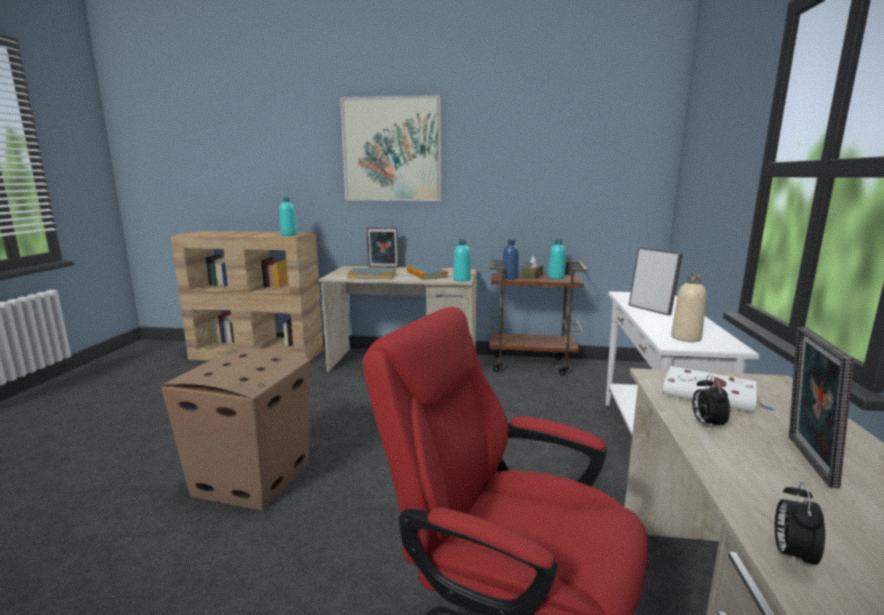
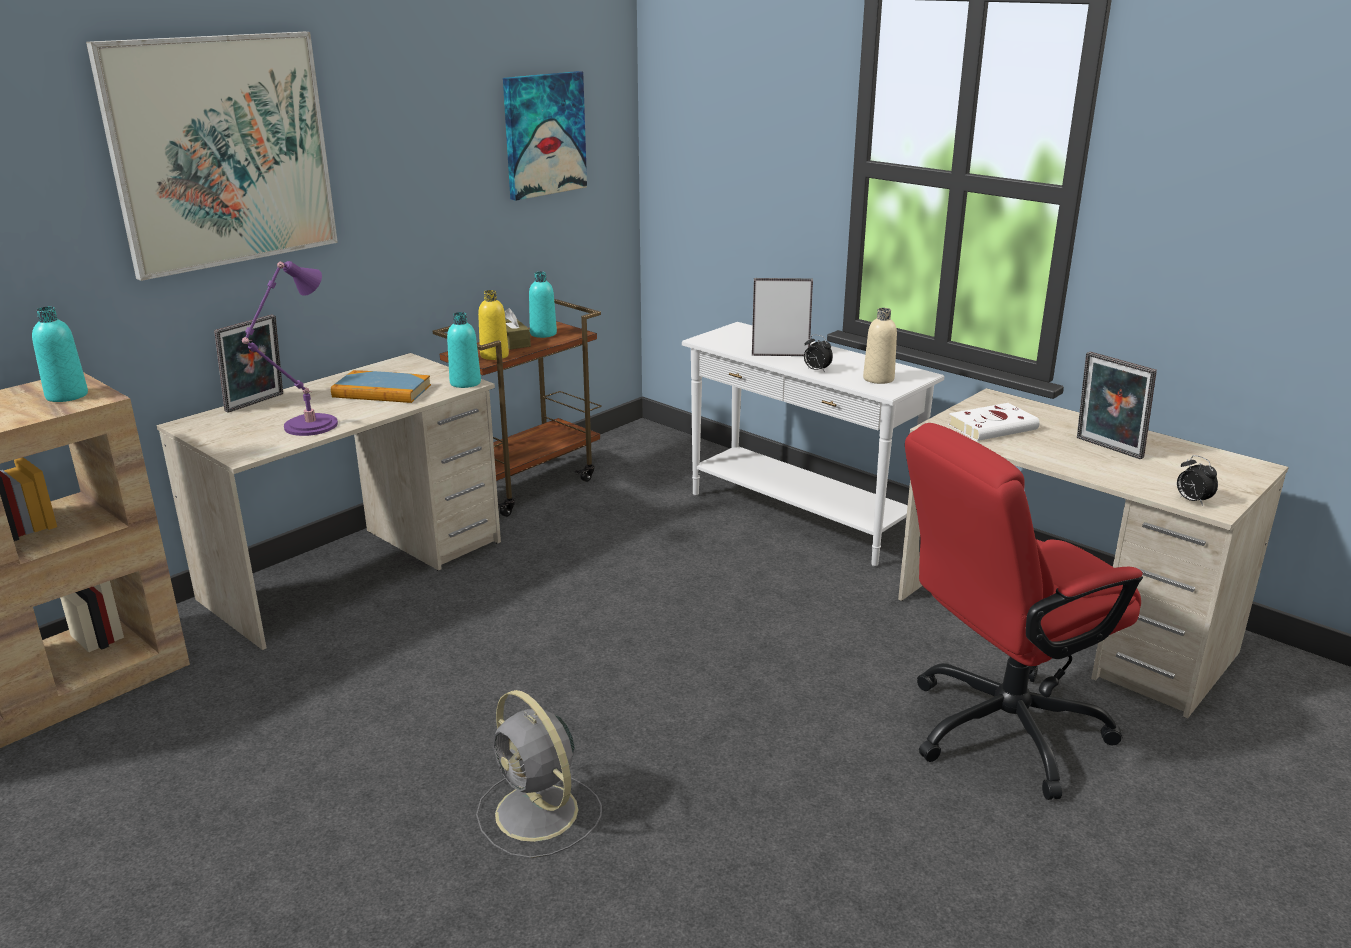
camera: 55 degrees left, 10 degrees up
(251, 480) = (539, 814): cardboard box -> grey fan
(372, 276) = (306, 427): book -> purple table lamp
(509, 278) = (494, 355): blue bottle -> yellow bottle
(591, 161) = (544, 134): none -> picture
(706, 424) = (1038, 451): alarm clock -> alarm clock (816, 370)

